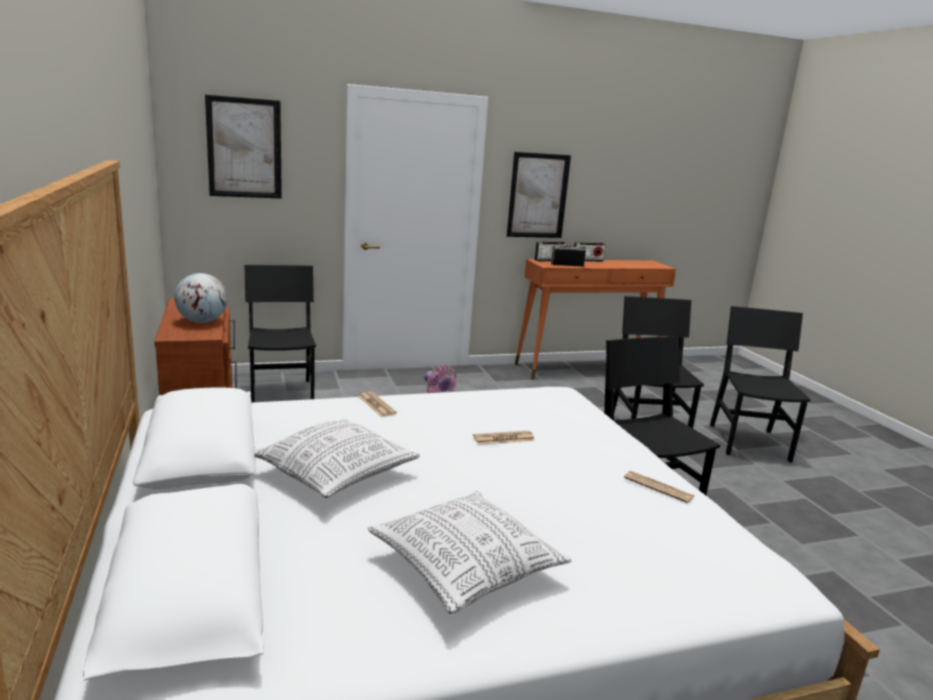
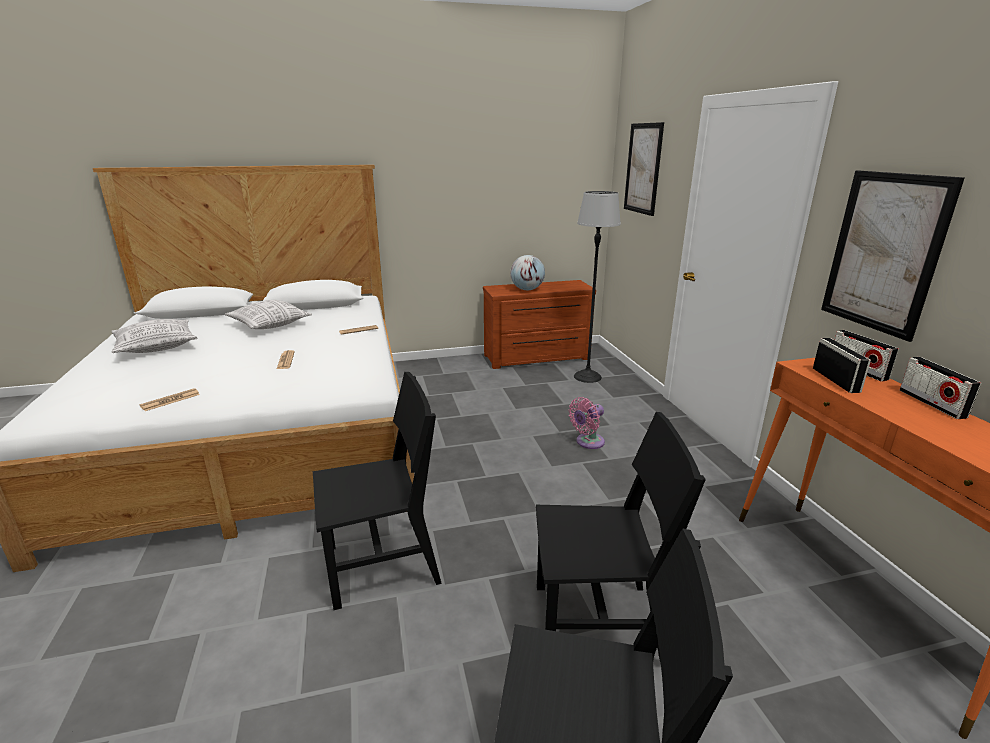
camera: 95 degrees right, 5 degrees up
(282, 393) = (587, 377): black chair -> floor lamp

